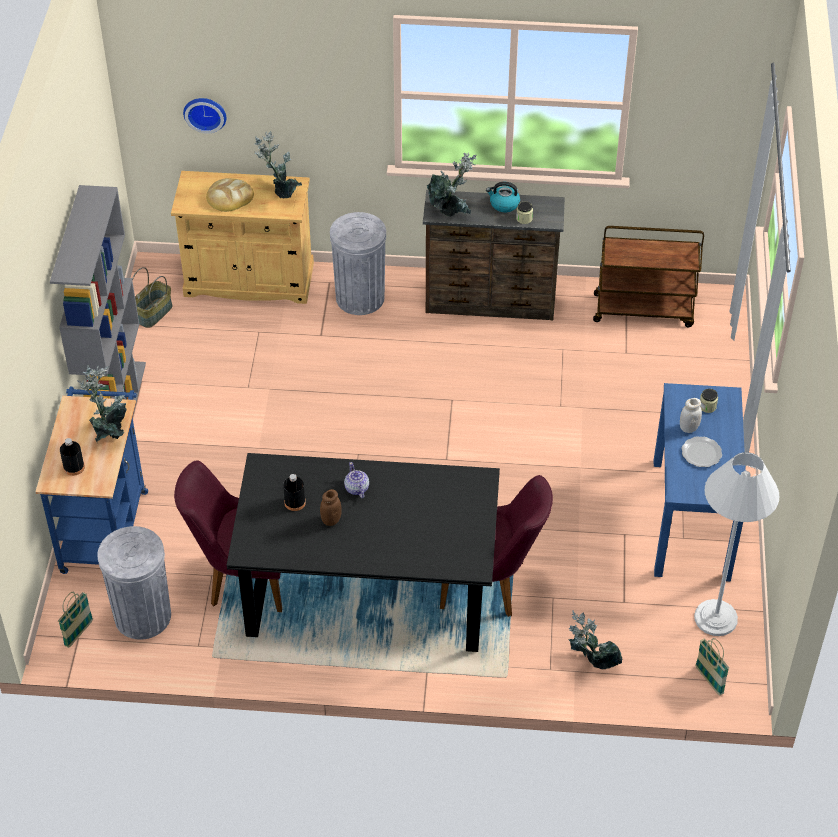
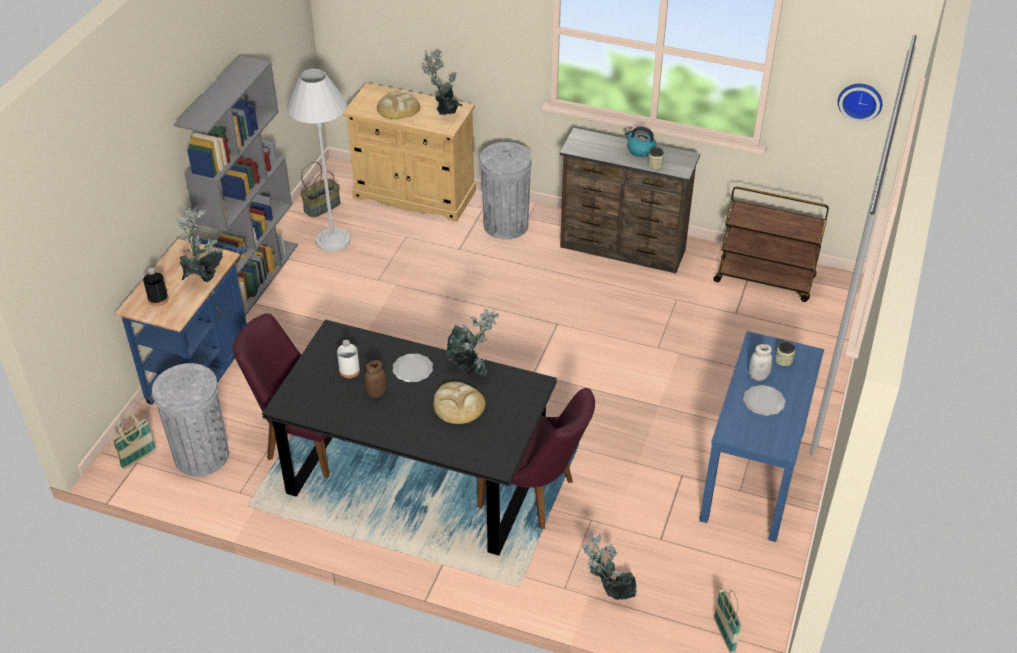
camera: 15 degrees right, 5 degrees down
(205, 113) = (387, 27): wall clock -> wall clock (860, 100)
(295, 502) = (349, 370): black bottle -> white bottle
(356, 489) = (412, 369): teapot -> plate
(415, 516) = (458, 405): none -> bread
(451, 210) = (589, 147): potted plant -> potted plant (472, 368)
(715, 618) = (750, 575): white floor lamp -> white floor lamp (333, 240)

